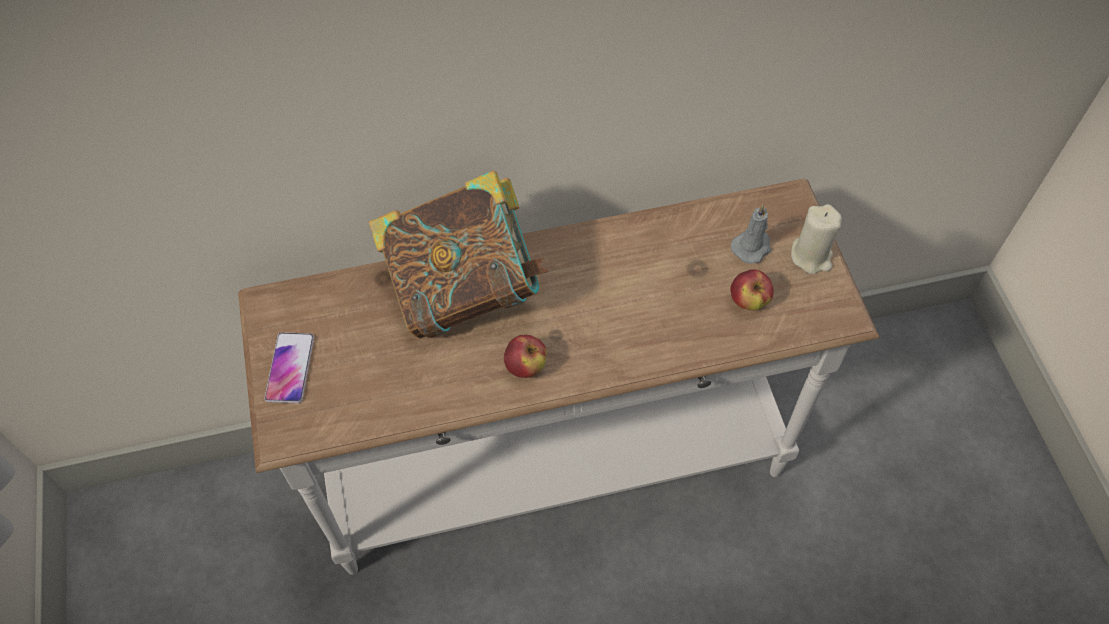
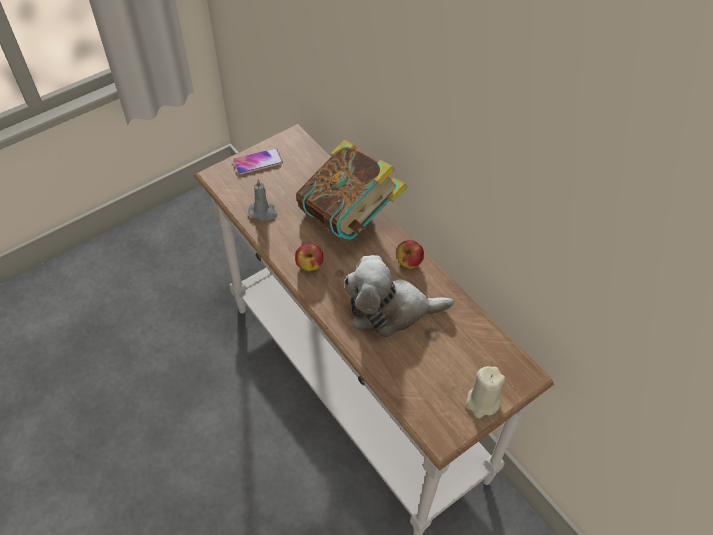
camera: 65 degrees right, 5 degrees down
(642, 298) = (390, 310): none -> plush toy
(748, 301) = (421, 372): apple -> apple (409, 262)
(752, 247) = (468, 362): grey candle -> grey candle (263, 212)

